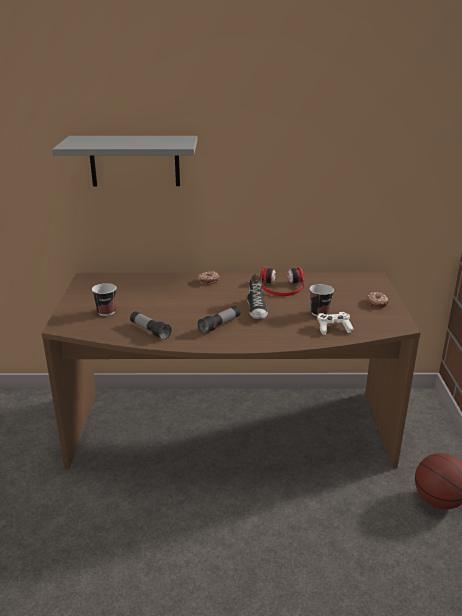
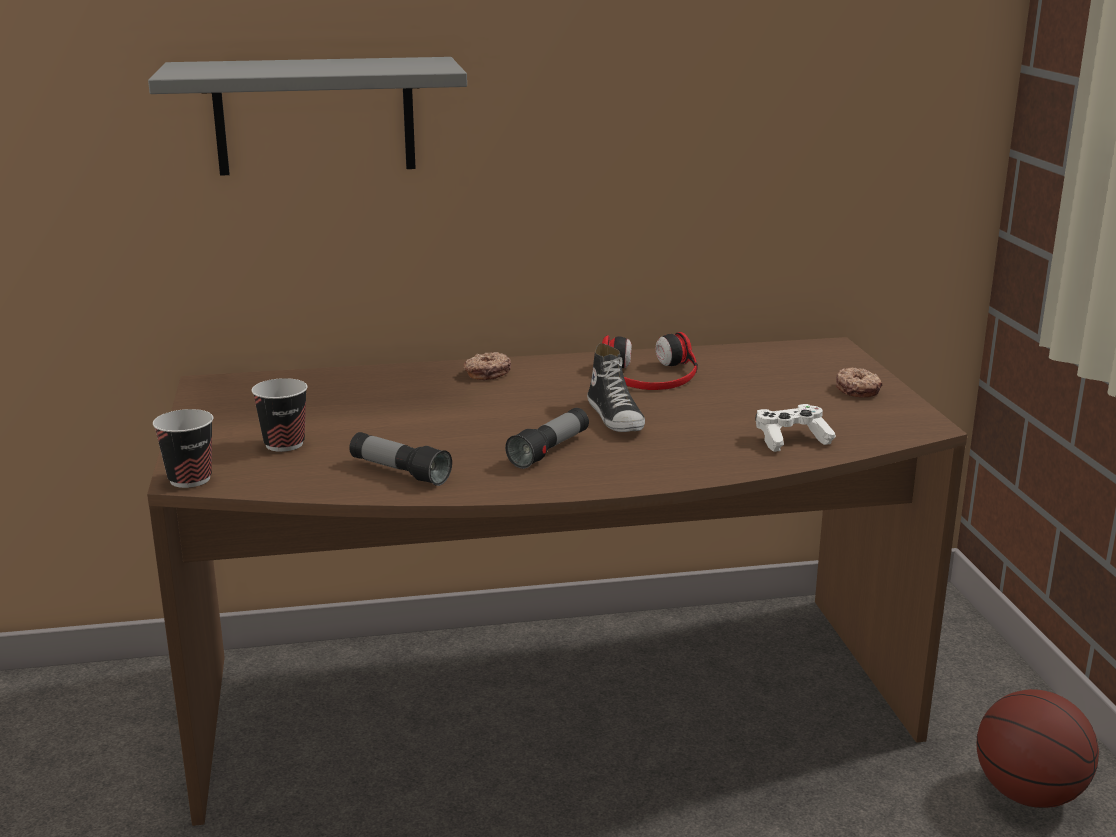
camera: 10 degrees left, 5 degrees down
(319, 313) = (750, 414): cup -> cup (190, 479)

